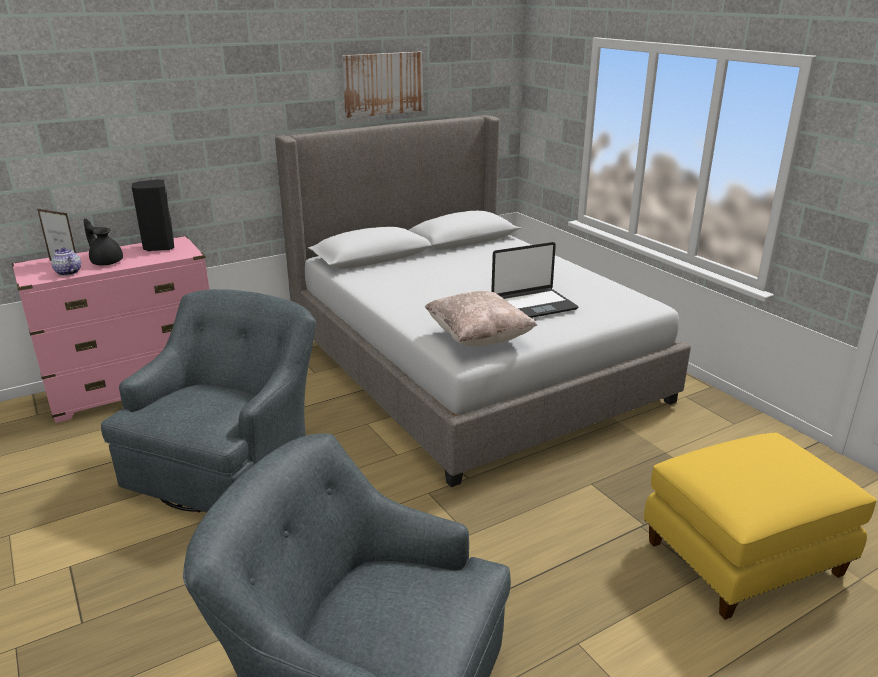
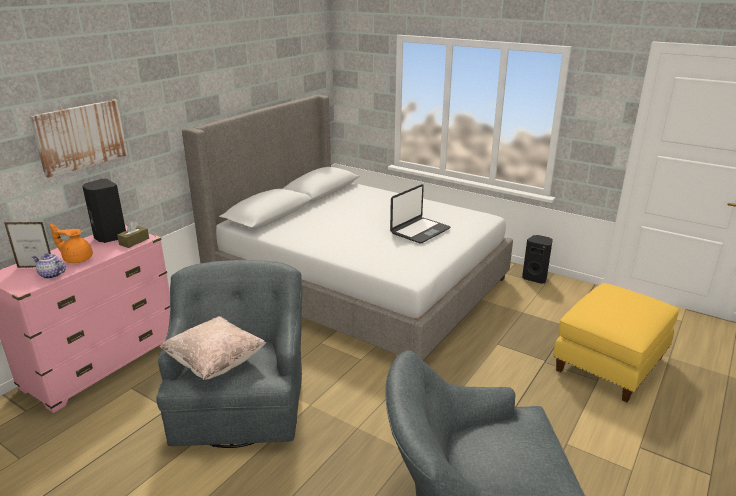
camera: 25 degrees left, 0 degrees up
(106, 262) = (77, 259): black teapot -> orange teapot
(175, 255) = (134, 241): none -> brown tissue box
(383, 84) = (249, 78): picture -> picture (80, 136)
(478, 338) = (409, 261): beige pillow -> beige pillow (215, 363)
(725, 412) = (535, 278): none -> black speaker

